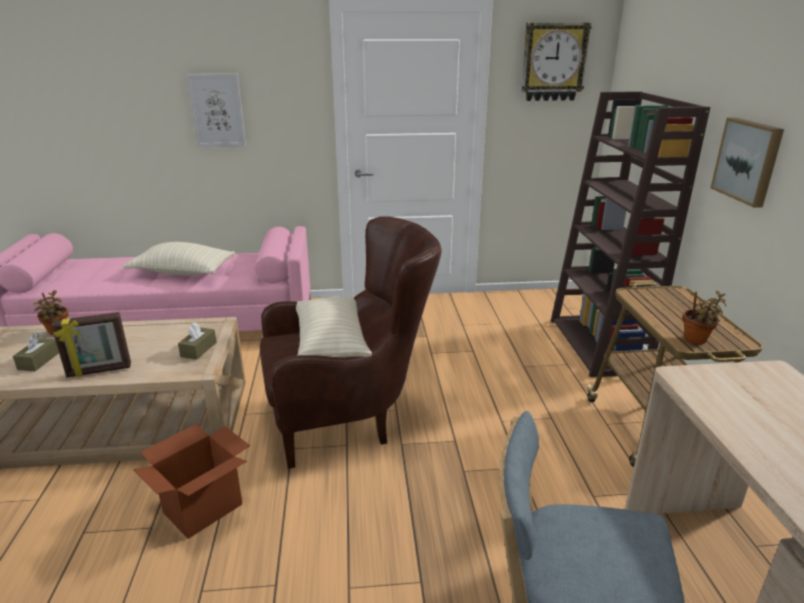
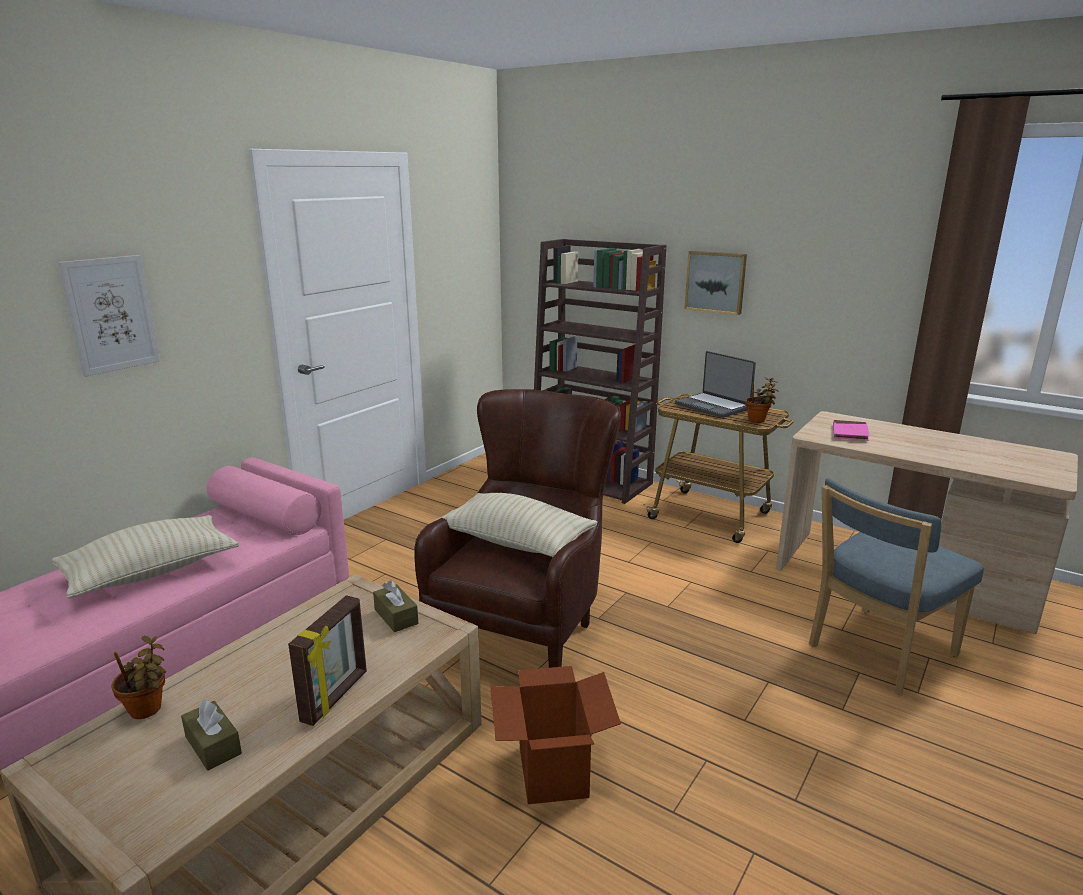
camera: 50 degrees left, 5 degrees down
(553, 62) = (459, 217): wall clock -> none
(680, 308) = (713, 406): none -> laptop
(744, 396) = (850, 433): none -> pink book

